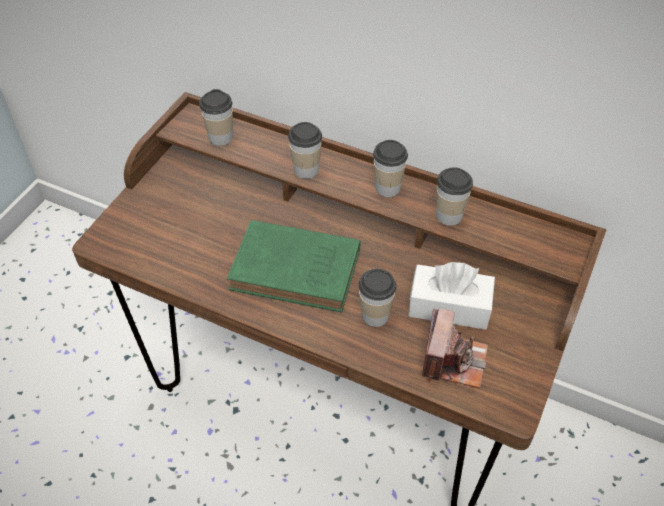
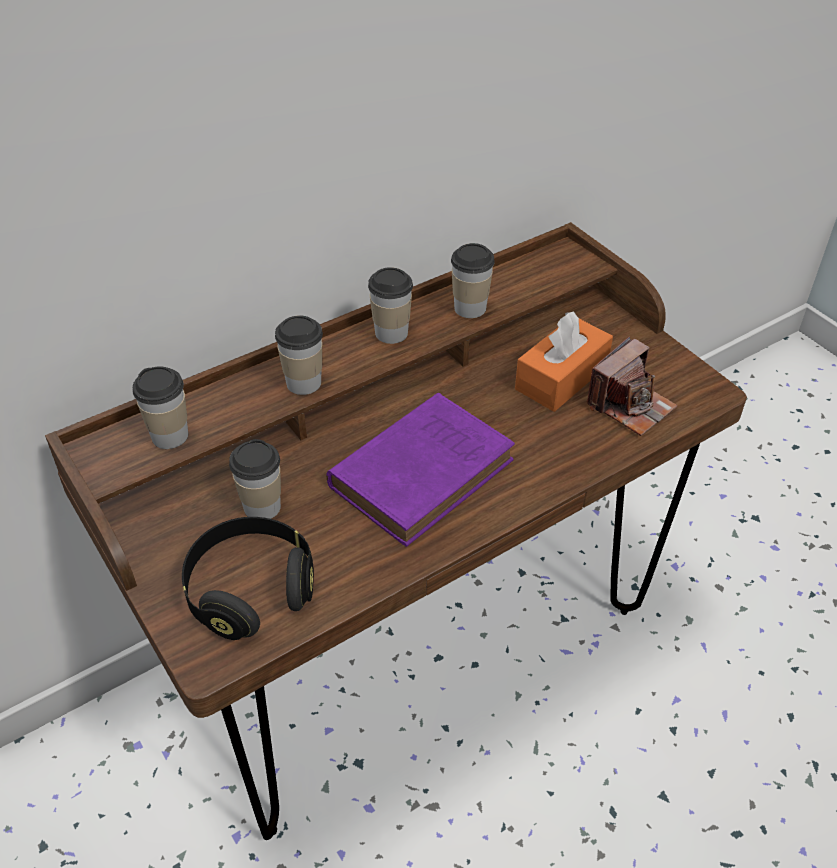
camera: 60 degrees left, 5 degrees down
(154, 236) = (250, 590): none -> black headphones
(299, 271) = (425, 471): green book -> purple book
(375, 315) = (534, 436): cup -> cup (262, 507)
(449, 306) = (561, 377): white tissue box -> orange tissue box
(453, 360) = (630, 405): camera -> camera turned 90 degrees clockwise

